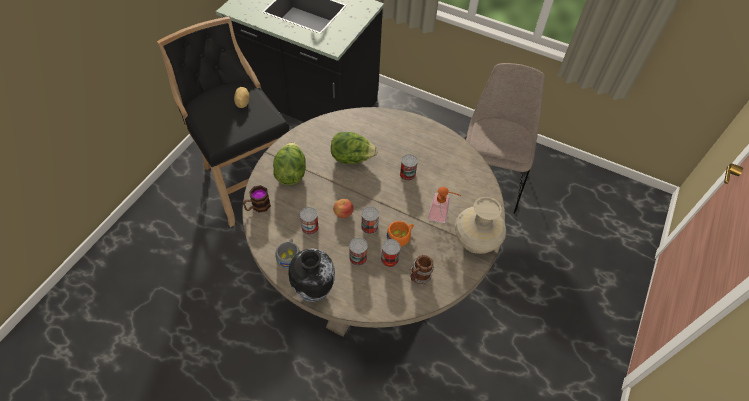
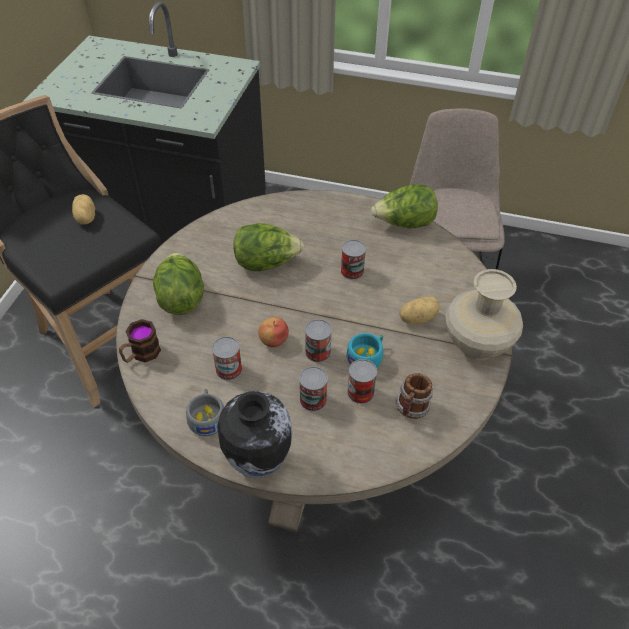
camera: 10 degrees left, 5 degrees down
(400, 236) = (367, 357): orange cup -> turquoise cup
(441, 216) = (417, 318): soap dispenser -> potato
(453, 146) = (404, 224): none -> lettuce

